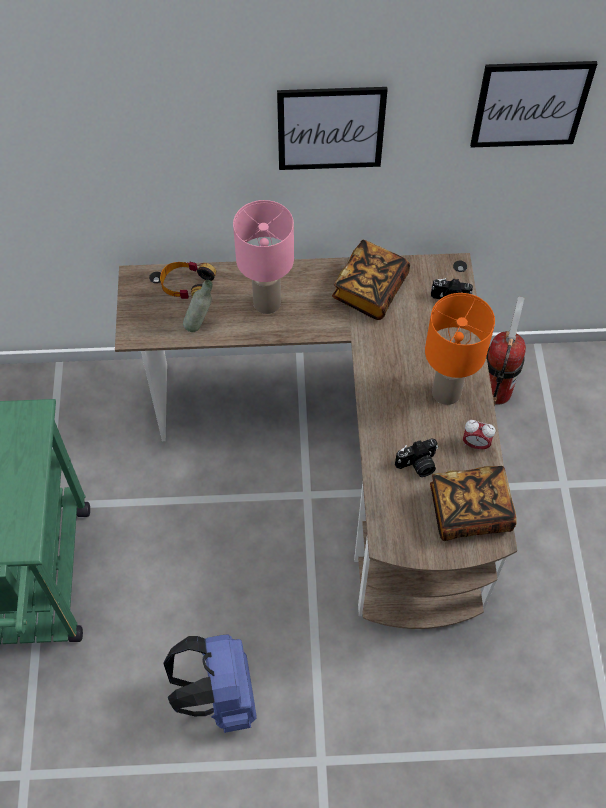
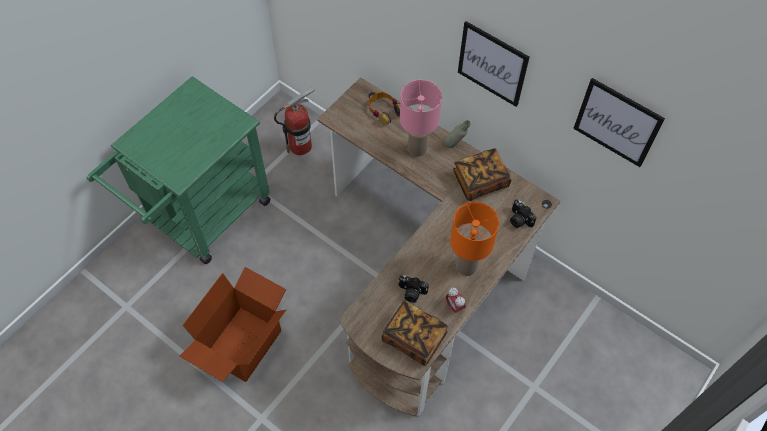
camera: 40 degrees right, 0 degrees up
(200, 325) = (370, 136): grey bottle -> grey bottle (455, 146)
(220, 696) = (244, 345): blue backpack -> cardboard box
(495, 390) = (545, 303): fire extinguisher -> fire extinguisher (300, 146)

